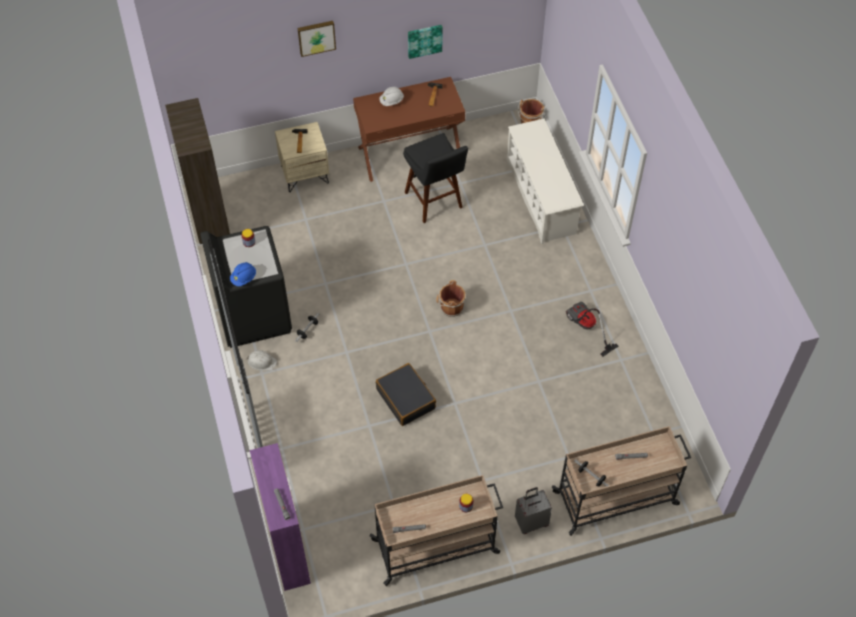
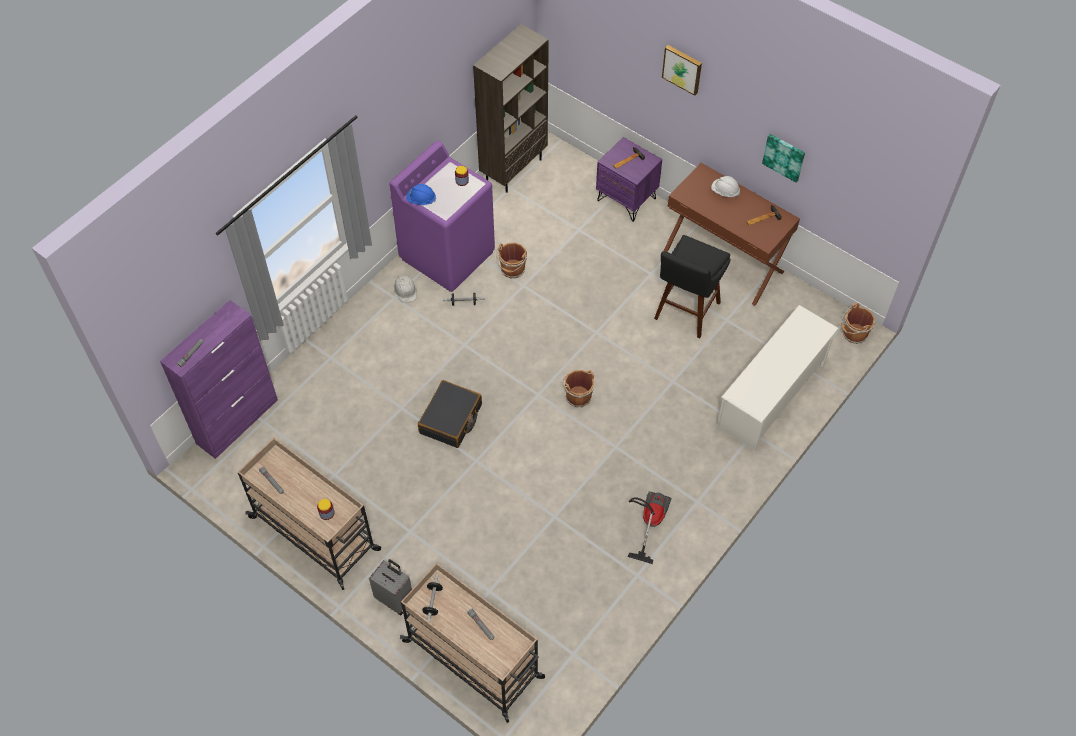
camera: 55 degrees right, 0 degrees up
(253, 314) = (448, 255): black washing machine -> purple washing machine
(304, 174) = (627, 199): beige nightstand -> purple nightstand
(305, 282) = (512, 270): none -> brown bucket

